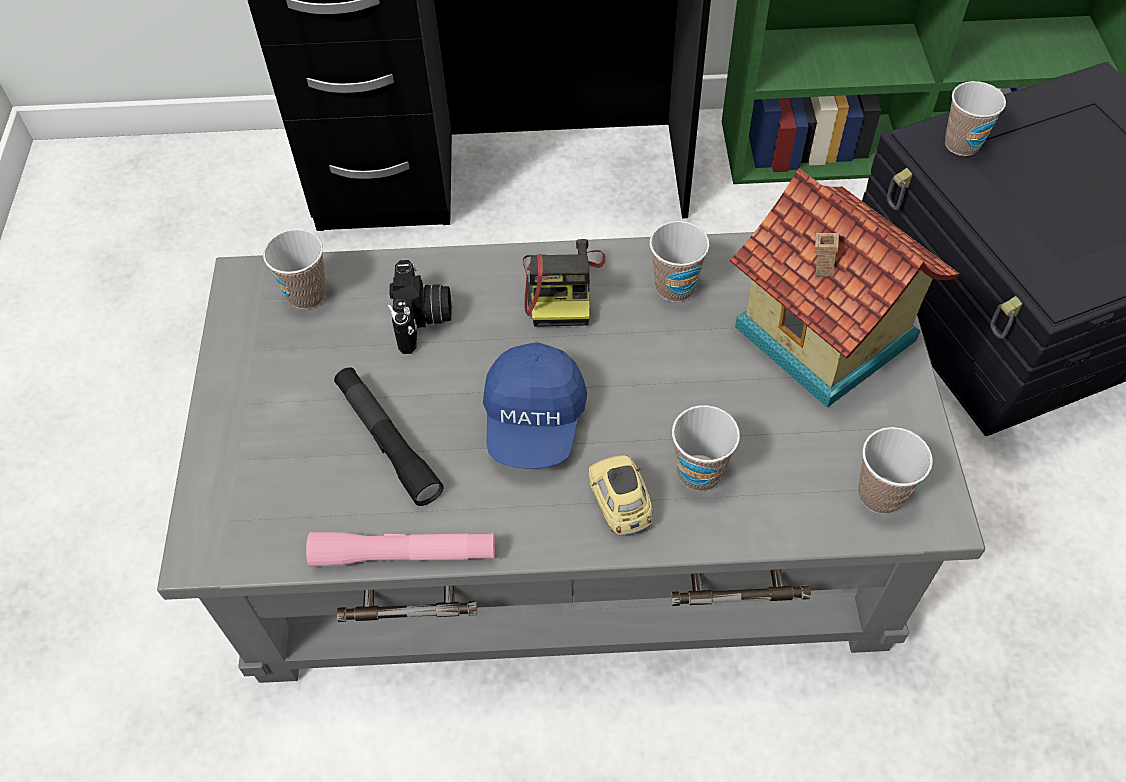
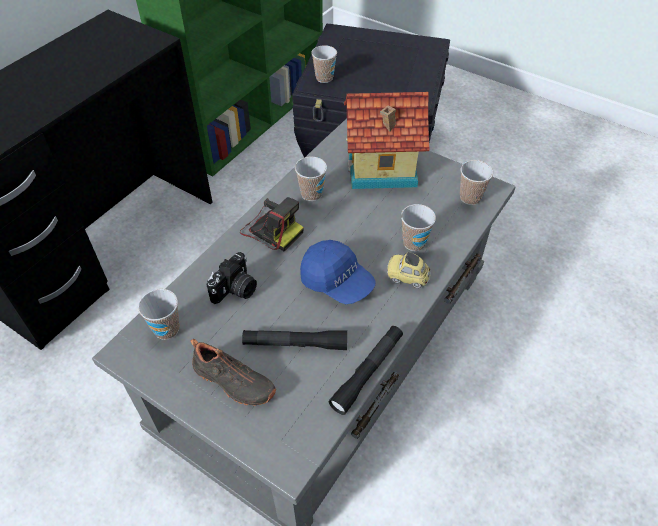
camera: 55 degrees left, 5 degrees down
(278, 413) = (232, 382): none -> black shoe
(404, 555) = (367, 372): pink flashlight -> black flashlight
(423, 320) = (236, 290): camera -> camera turned 90 degrees clockwise

